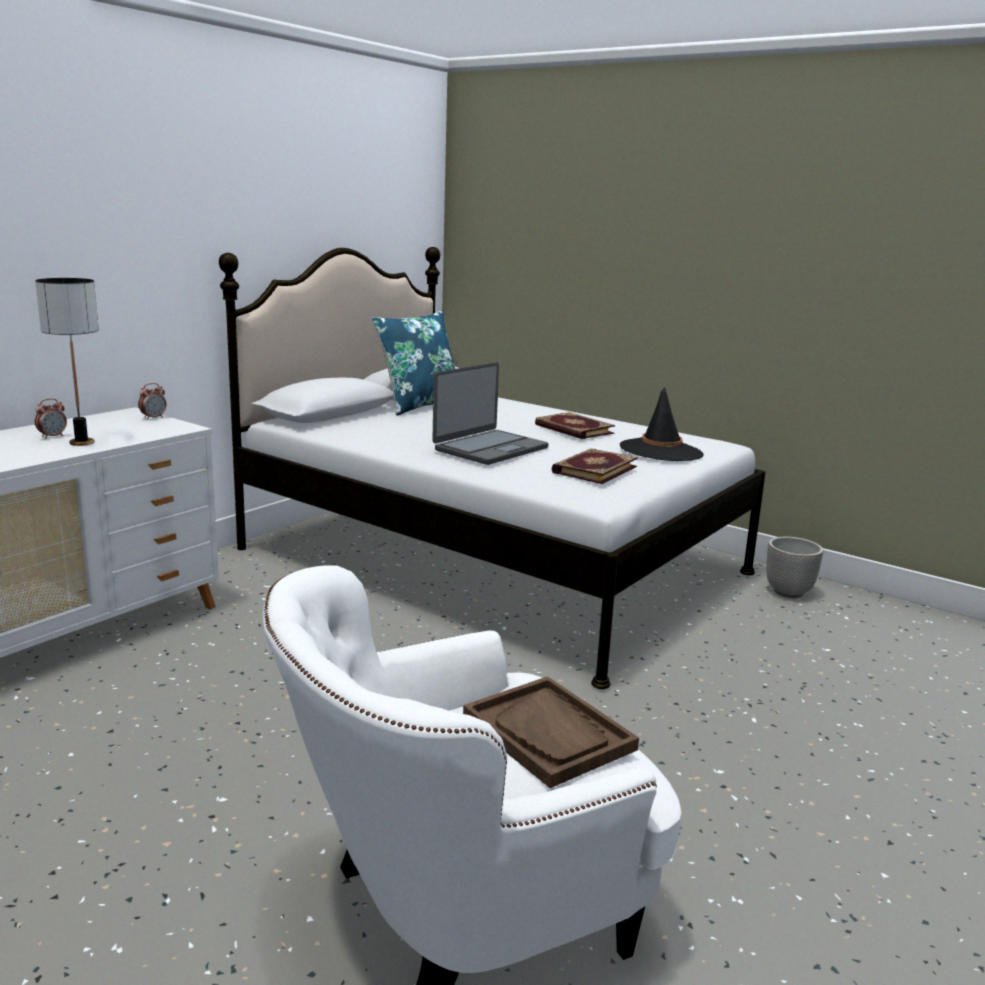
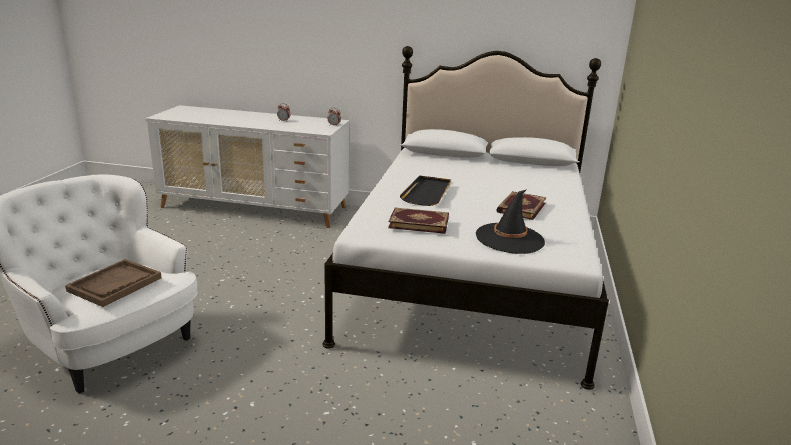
camera: 65 degrees right, 5 degrees up
(81, 442) = (280, 125): table lamp -> none
(419, 405) = (506, 165): blue pillow -> none
(490, 449) = (427, 193): laptop -> black tray
(788, 592) = (573, 413): planter -> none

